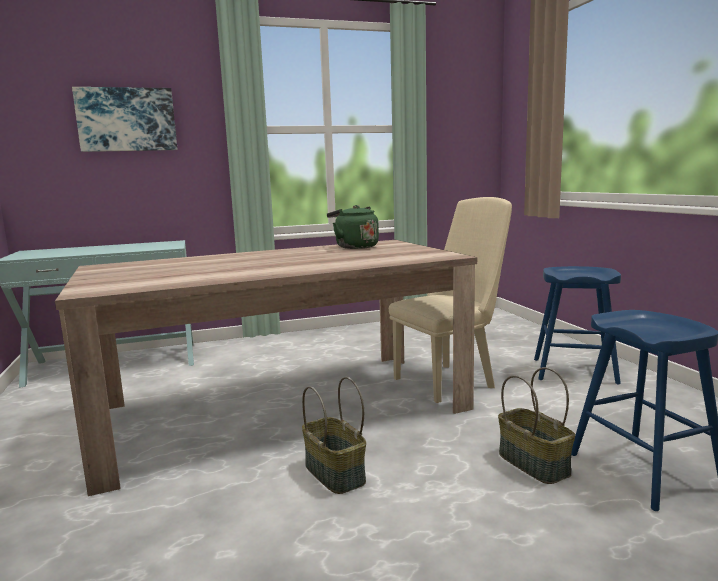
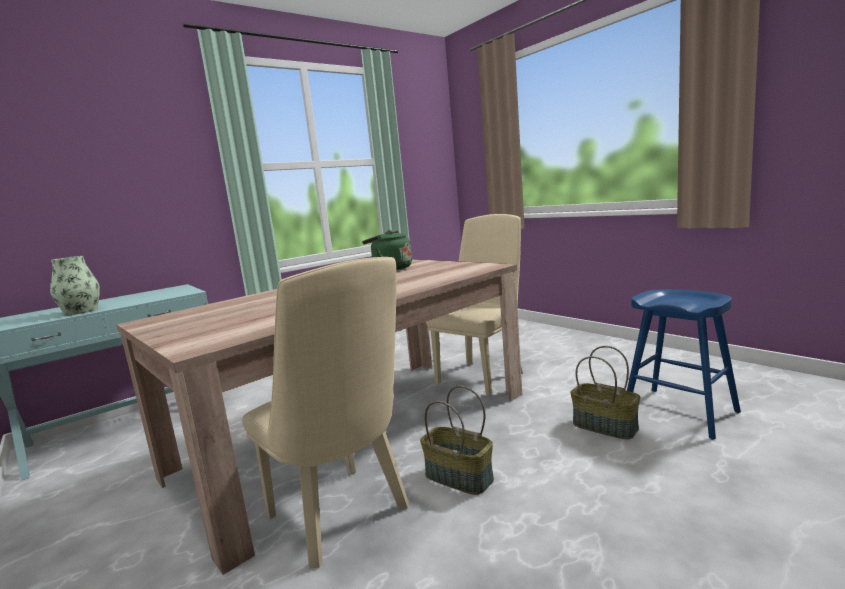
camera: 20 degrees left, 0 degrees up
(80, 252) = (81, 311): none -> vase
(127, 120) = (108, 161): picture -> none
(208, 479) = (344, 517): none -> beige chair
(574, 371) = (567, 348): blue stool -> none

